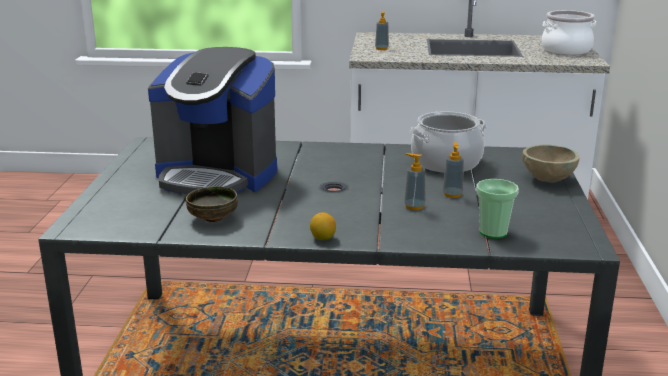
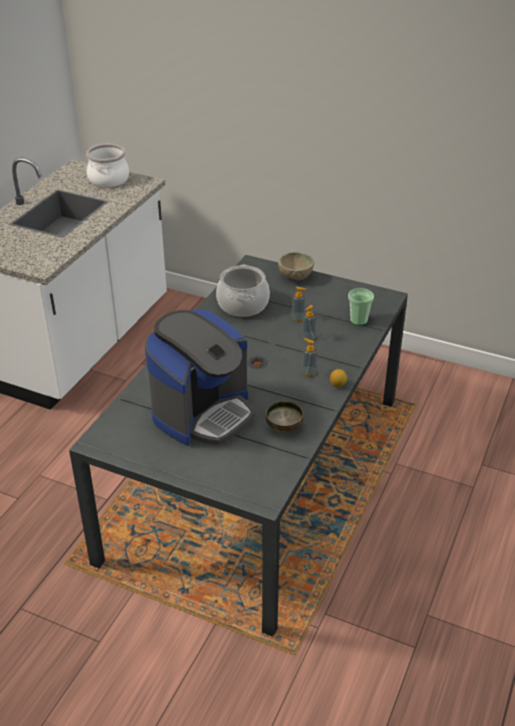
camera: 70 degrees left, 15 degrees up
(381, 49) = (20, 254): soap dispenser -> soap dispenser (309, 372)

